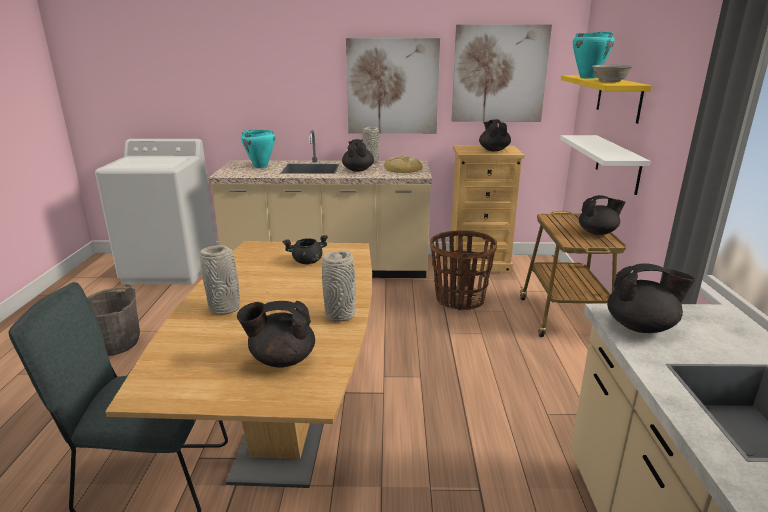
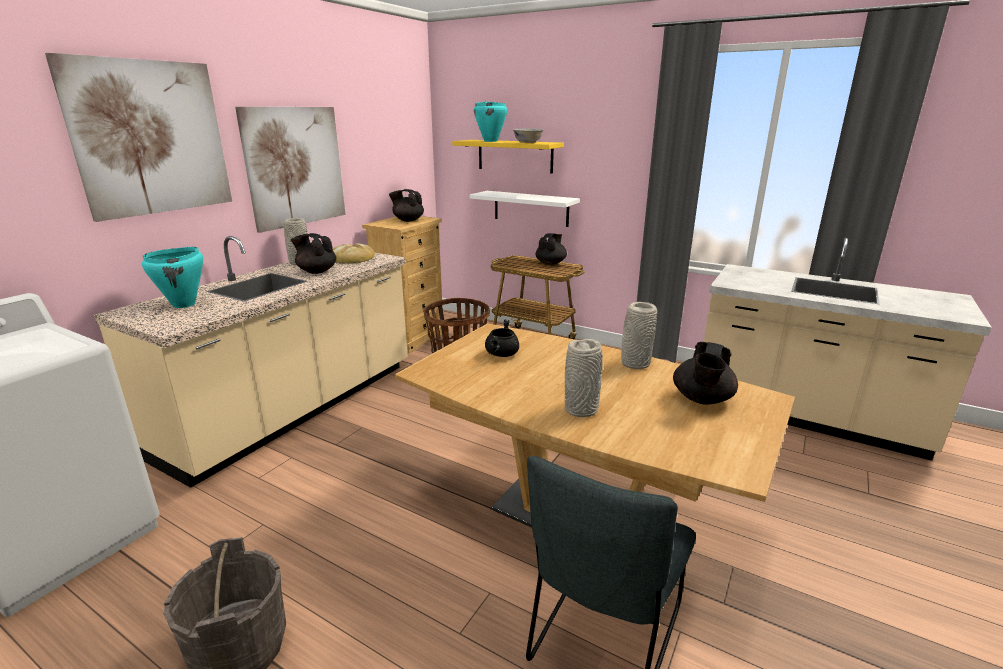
camera: 60 degrees left, 0 degrees up
(499, 74) = (382, 144): picture -> picture (151, 138)
(641, 327) = (747, 284): black teapot -> none

